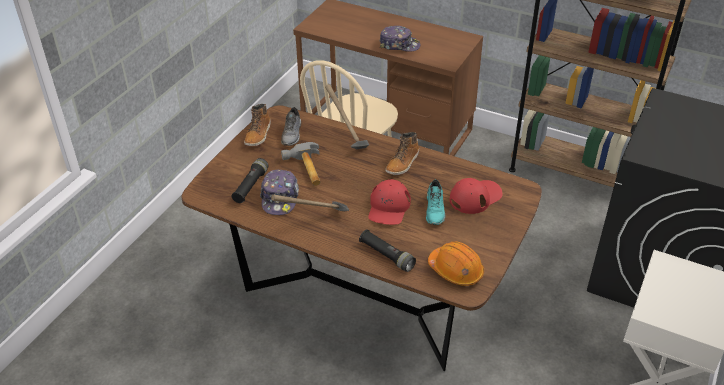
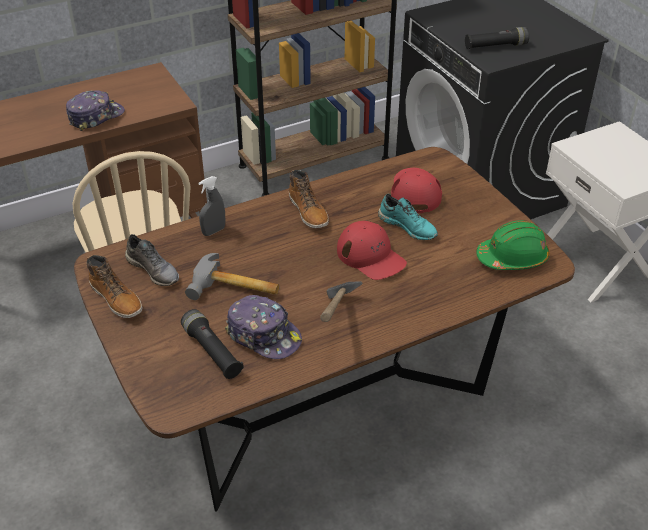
camera: 55 degrees left, 0 degrees up
(345, 137) = (213, 231): hammer -> grey spray bottle
(387, 256) = (448, 295): black flashlight -> black flashlight (495, 46)
(456, 270) = (512, 258): orange hard hat -> green hard hat

